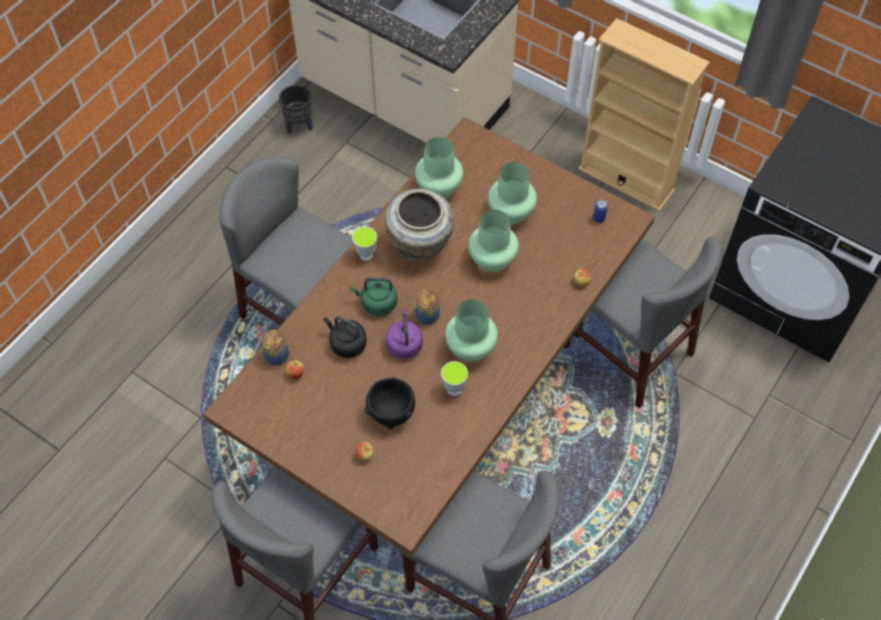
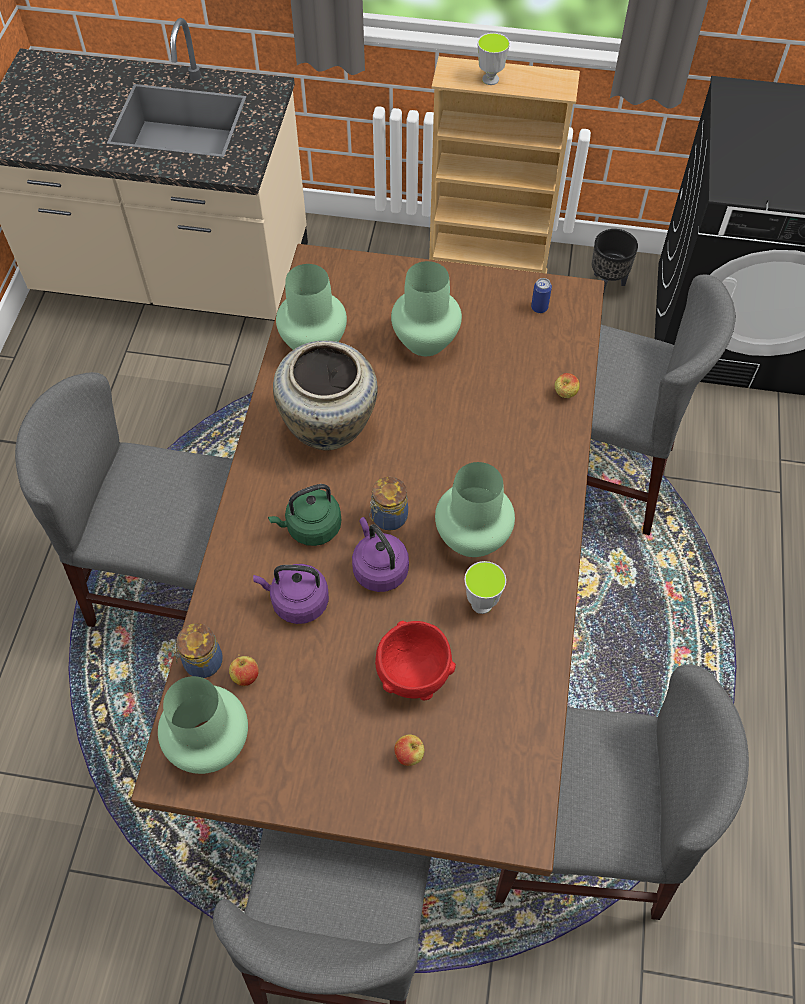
camera: 25 degrees left, 0 degrees up
(300, 126) = (55, 352): black planter -> black planter (607, 285)
(346, 344) = (297, 602): black kettle -> purple kettle
(366, 255) = (261, 467): cup -> cup (490, 79)
(391, 413) = (413, 674): black bowl -> red bowl
(492, 259) = (435, 408): green vase -> green vase (210, 742)

